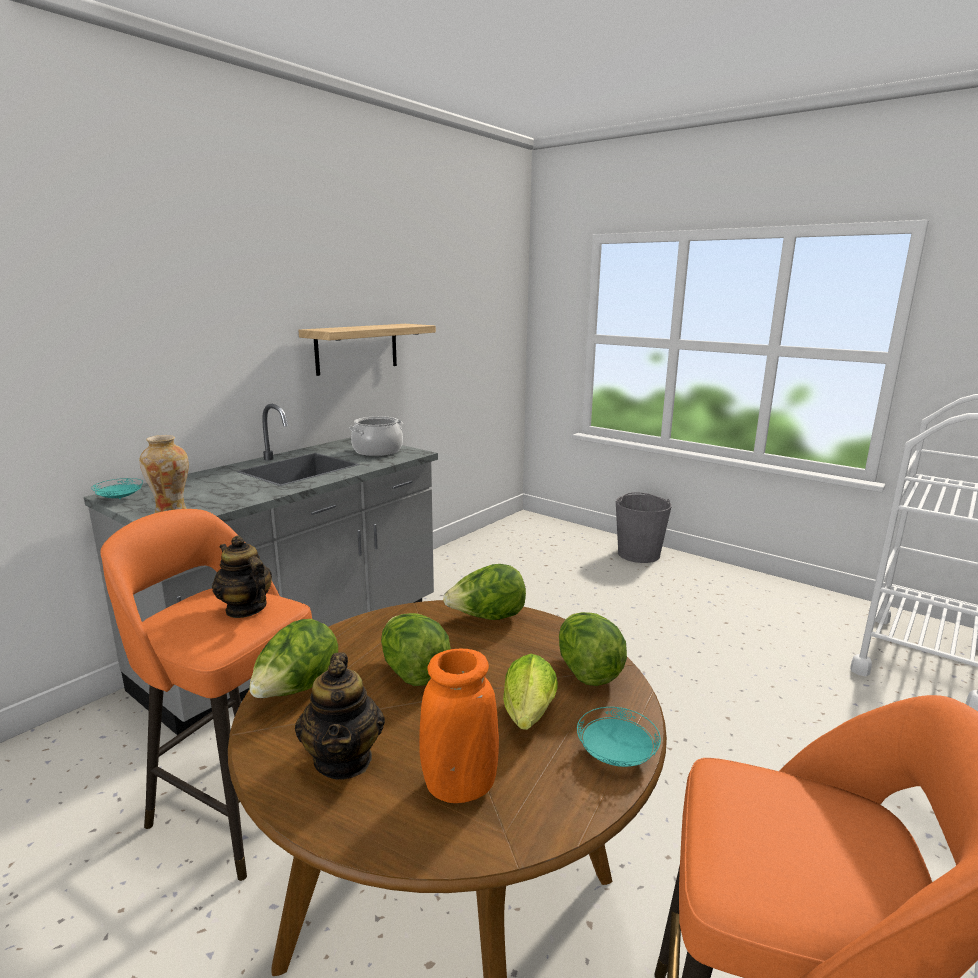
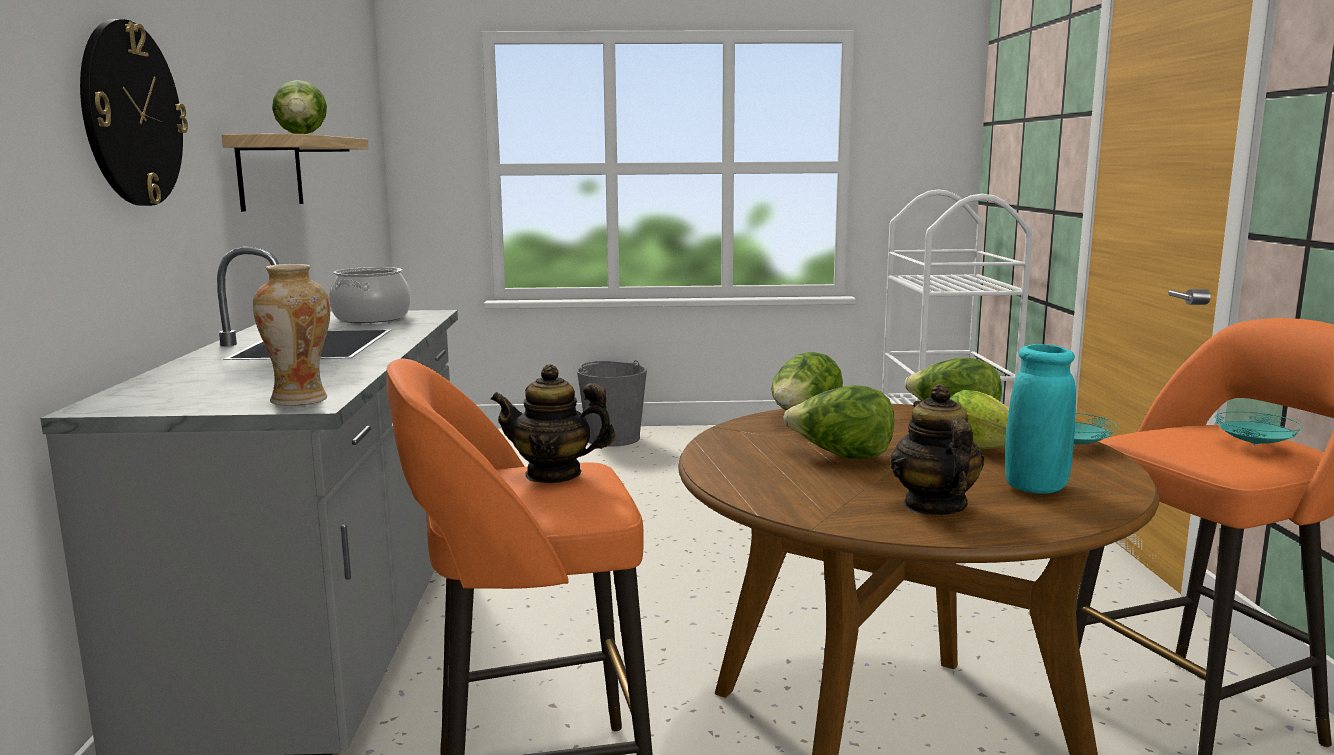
camera: 40 degrees left, 5 degrees down
(120, 499) = (130, 406): turquoise plate -> turquoise plate (1254, 445)
(196, 327) = (132, 114): none -> wall clock
(297, 690) = (784, 494): lettuce -> lettuce (302, 134)
(344, 759) = (933, 506): teapot -> teapot turned 135 degrees counterclockwise
(459, 786) = (1036, 487): orange vase -> turquoise vase

